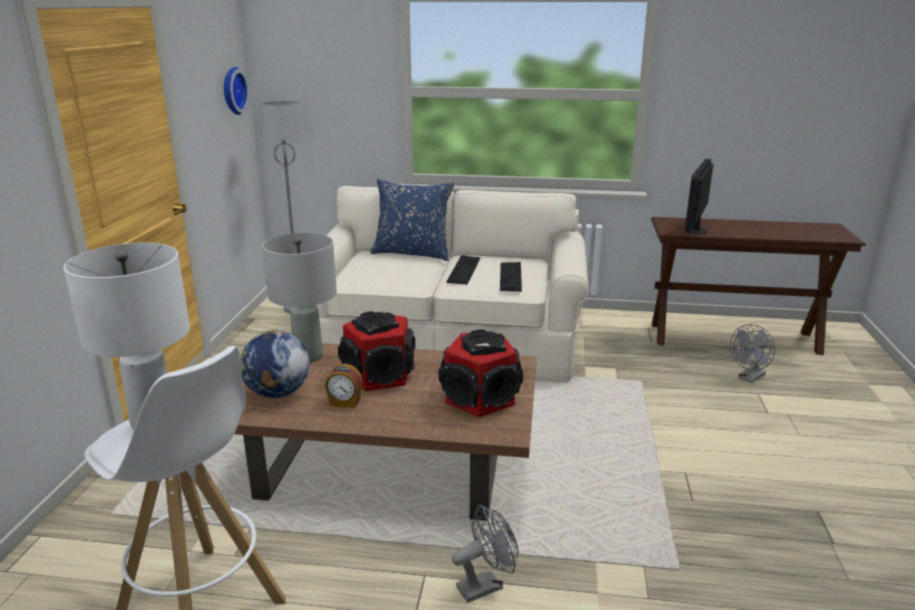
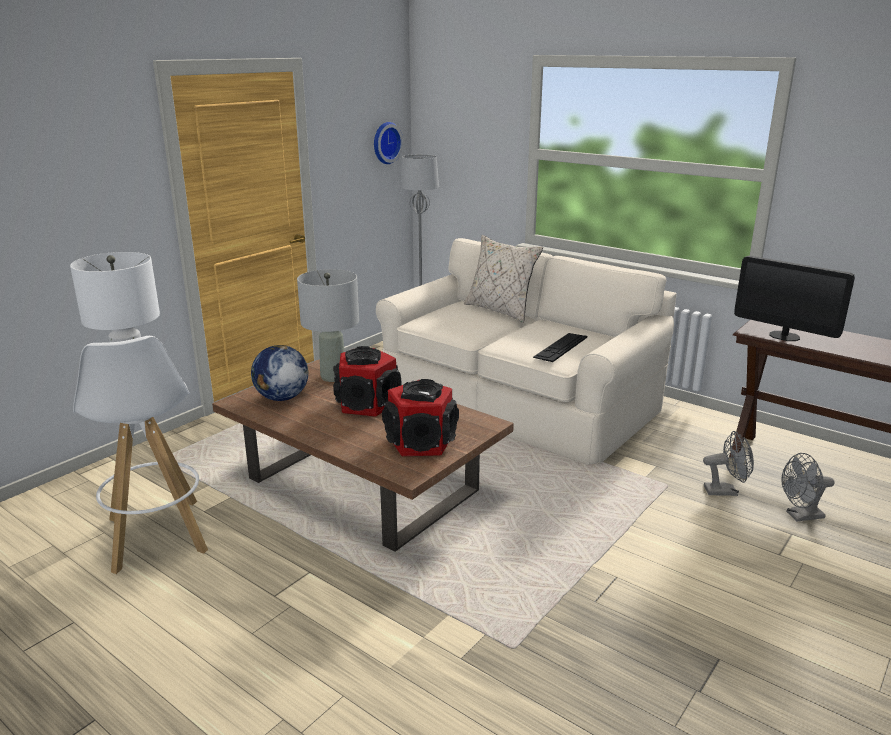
camera: 30 degrees right, 0 degrees up
(345, 403) = (318, 417): alarm clock -> none
(412, 253) = (500, 310): blue pillow -> beige pillow
(464, 269) = (526, 333): keyboard -> none
(485, 585) = (344, 596): grey fan -> grey fan (725, 491)
(696, 231) = (784, 336): monitor -> monitor turned 105 degrees counterclockwise

